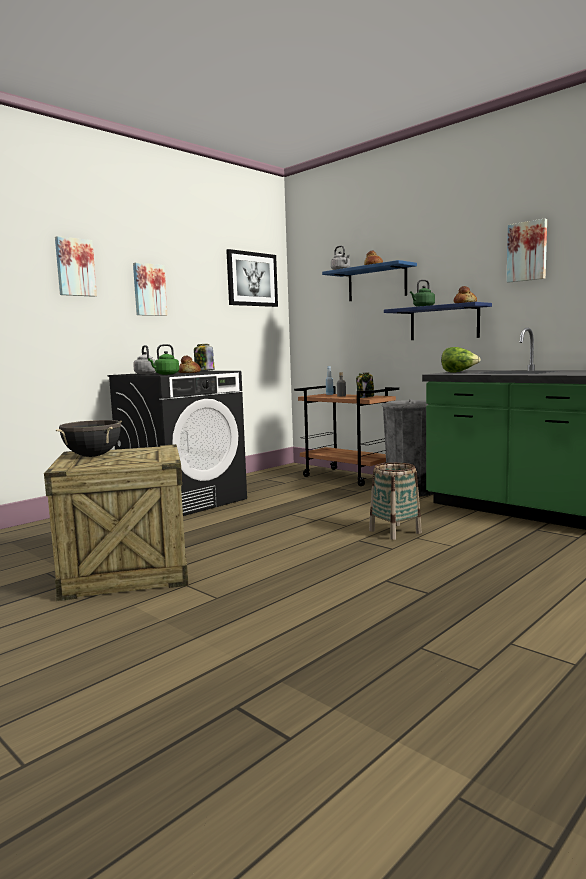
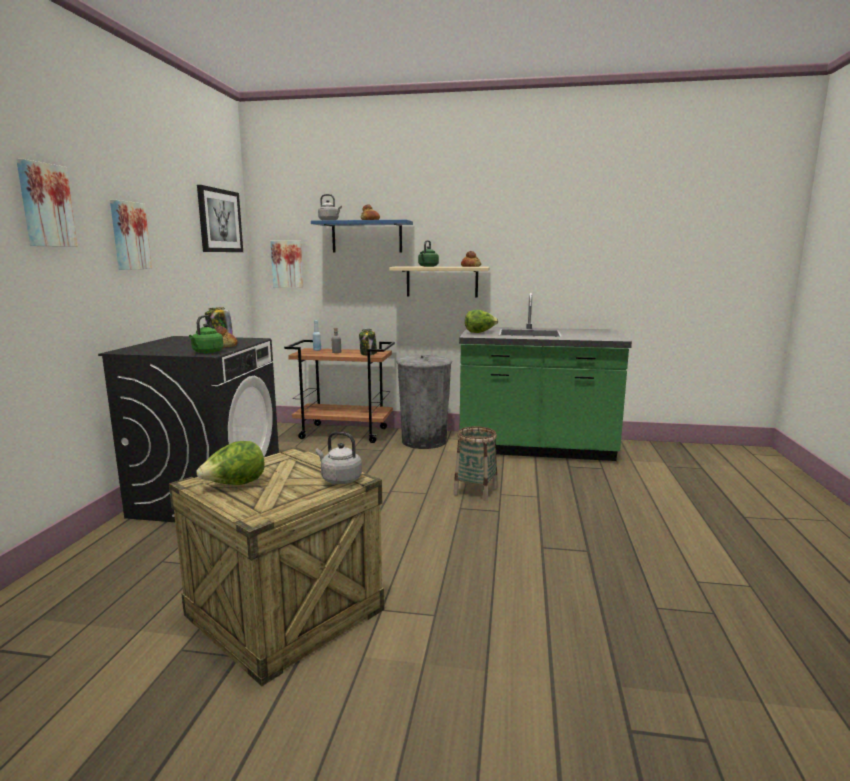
camera: 35 degrees left, 5 degrees up
(93, 456) = (235, 485): black cooking pot -> lettuce
(145, 374) = (159, 350): grey kettle -> grey kettle (339, 479)
(444, 322) = (442, 281): blue shelf -> beige shelf
(527, 251) = (522, 224): picture -> picture (287, 264)

